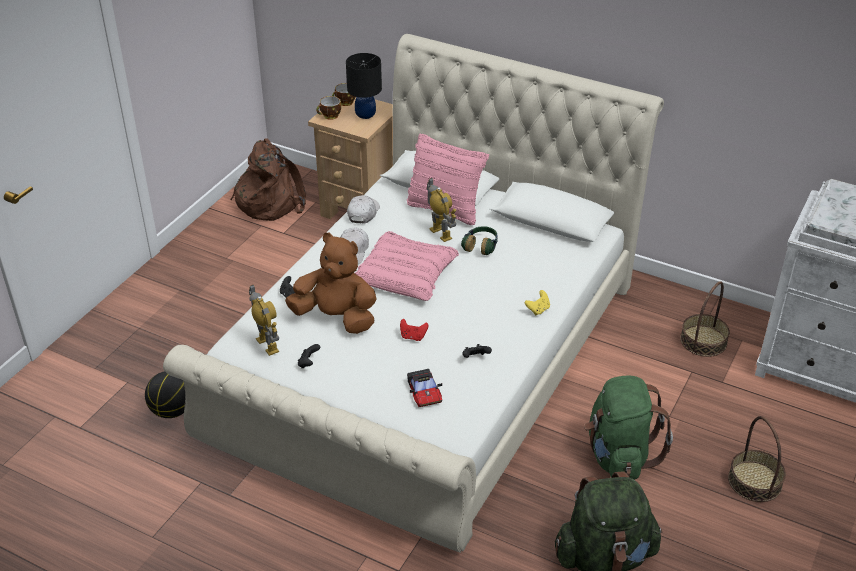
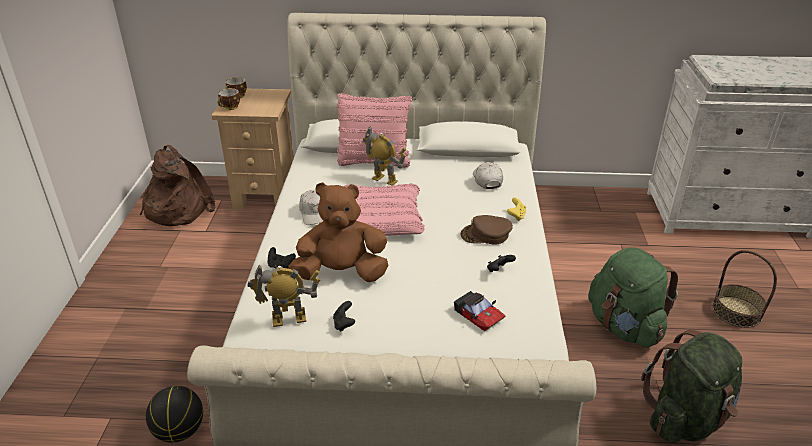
camera: 25 degrees left, 5 degrees down
(267, 345) = (289, 319): toy robot -> toy robot turned 45 degrees counterclockwise
(363, 213) = (302, 181): white cap -> white cap (487, 180)
(365, 116) = (263, 101): black table lamp -> none
(413, 337) = (427, 269): red game controller -> none
(481, 246) = (427, 181): headphones -> none
(492, 320) = (486, 234): none -> brown cap
(703, 341) = (609, 220): basket -> none

